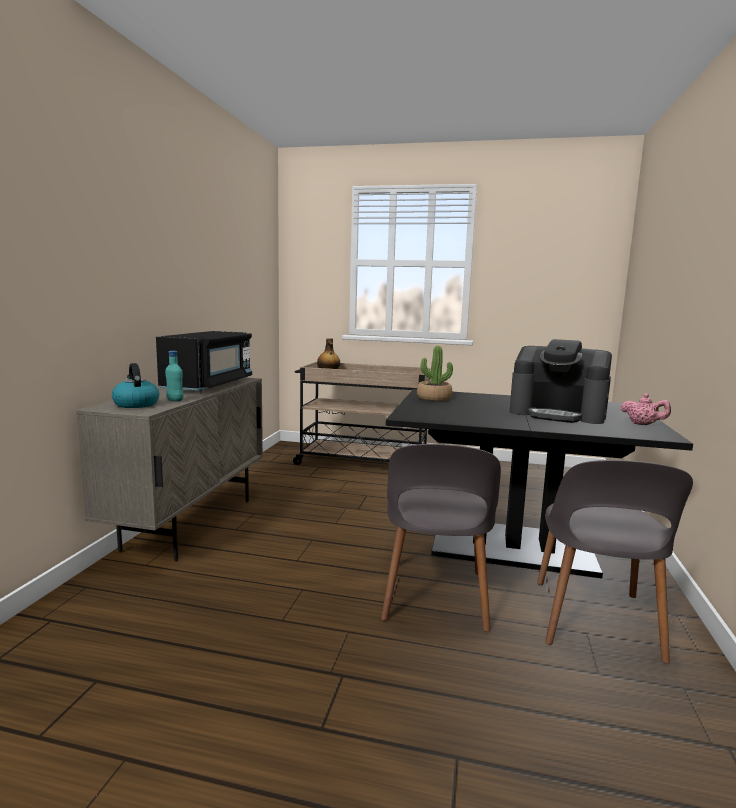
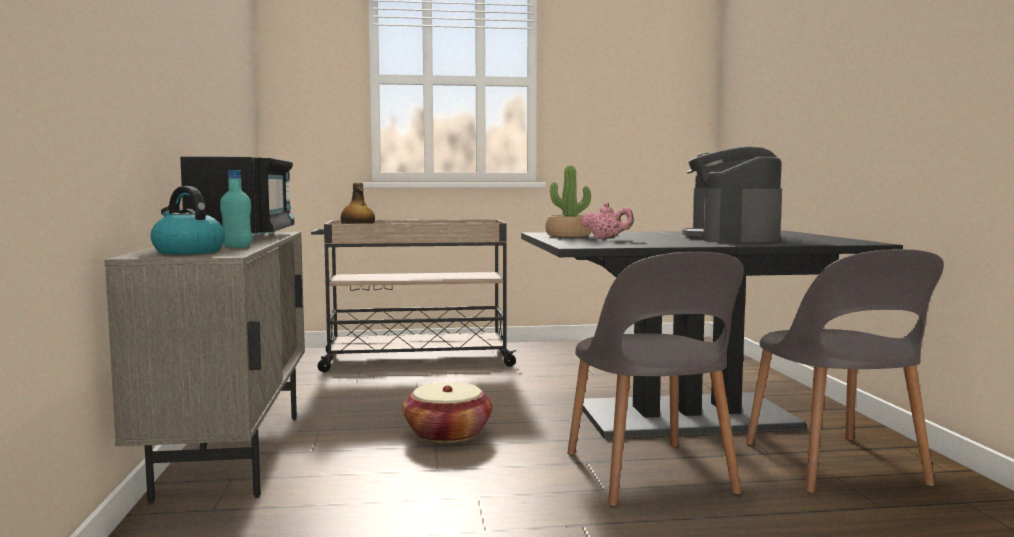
camera: 20 degrees left, 5 degrees down
(328, 531) = (447, 433): none -> basket
(558, 414) = (731, 237): coffee machine -> coffee machine turned 90 degrees clockwise
(643, 424) = (829, 239): pink teapot -> pink teapot (607, 239)

